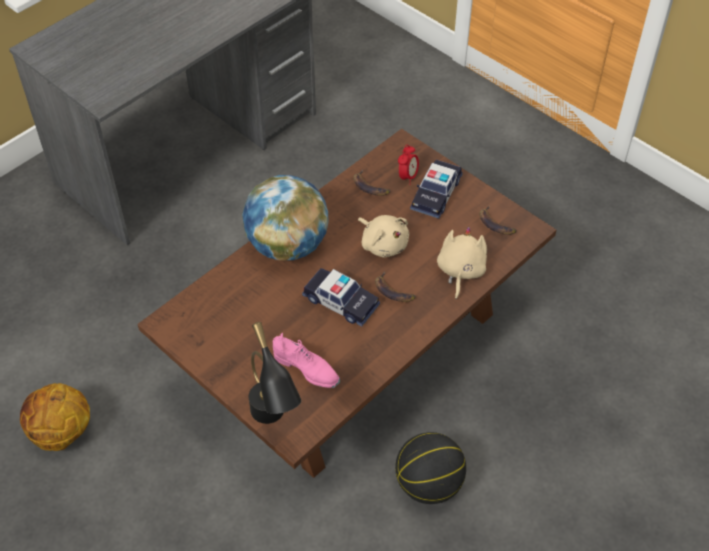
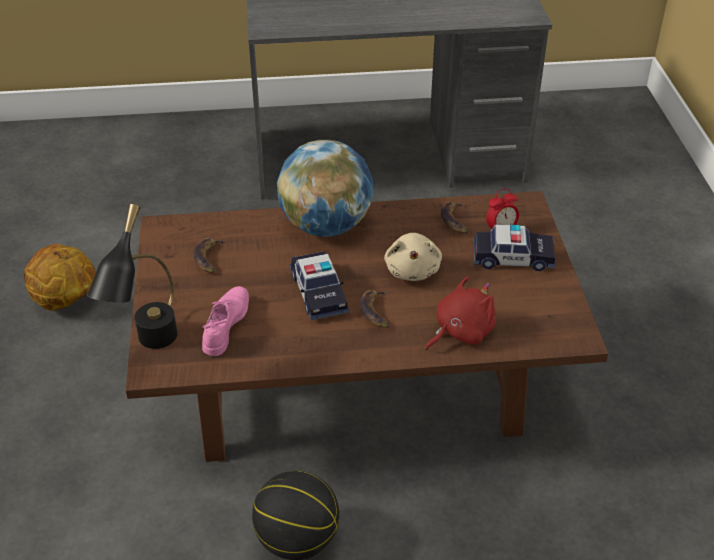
camera: 40 degrees right, 10 degrees down
(306, 369) = (226, 325): pink shoe -> pink shoe turned 150 degrees counterclockwise
(436, 194) = (513, 258): toy car -> toy car turned 150 degrees counterclockwise
(460, 271) = (460, 332): beige plush toy -> red plush toy
(496, 224) = (545, 313): banana -> banana (209, 258)

